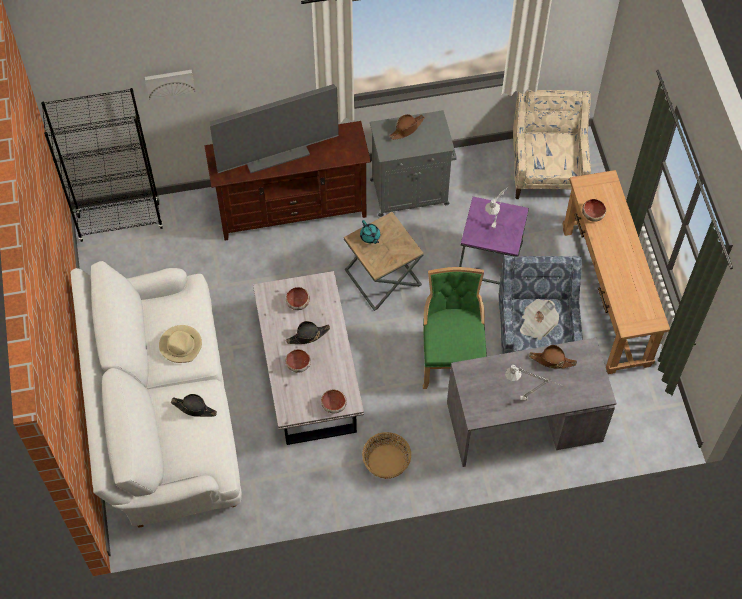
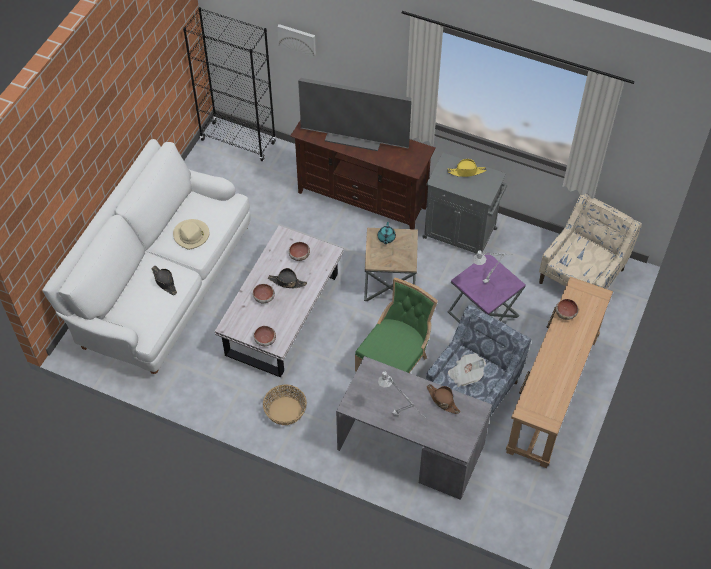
camera: 35 degrees right, 5 degrees down
(407, 128) = (466, 171): brown hat -> yellow hat

